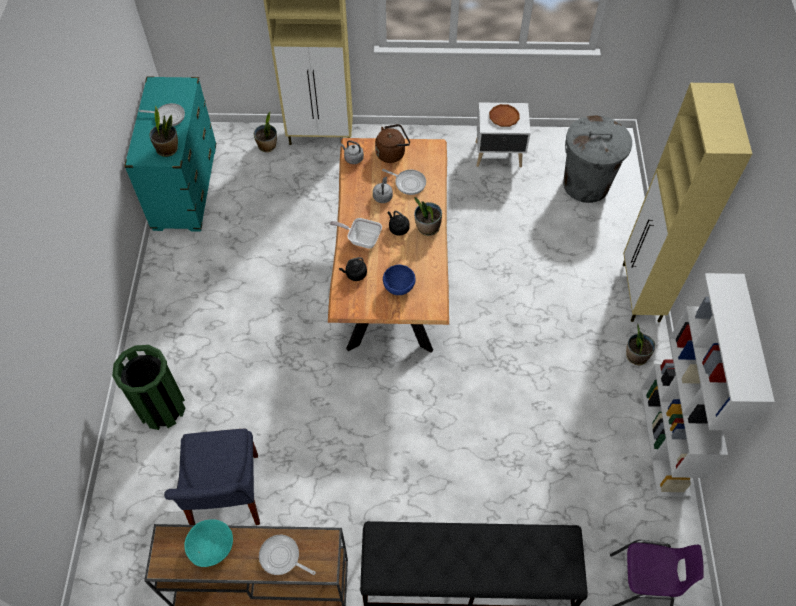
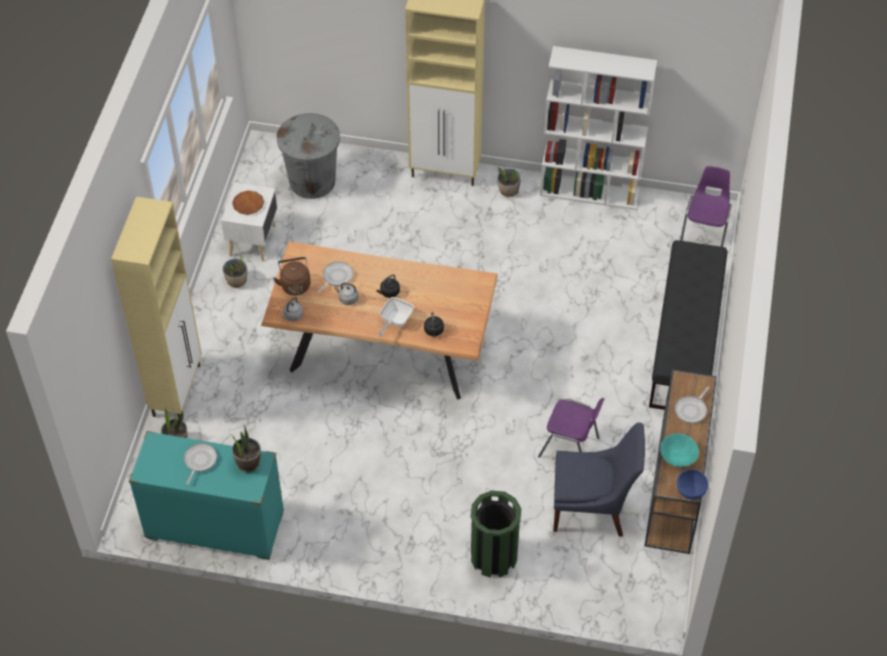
camera: 80 degrees left, 5 degrees down
(300, 464) = (570, 448): none -> purple chair
(399, 288) = (455, 301): blue bowl -> blue bowl (690, 492)
(427, 228) = (394, 271): potted plant -> potted plant (237, 281)

